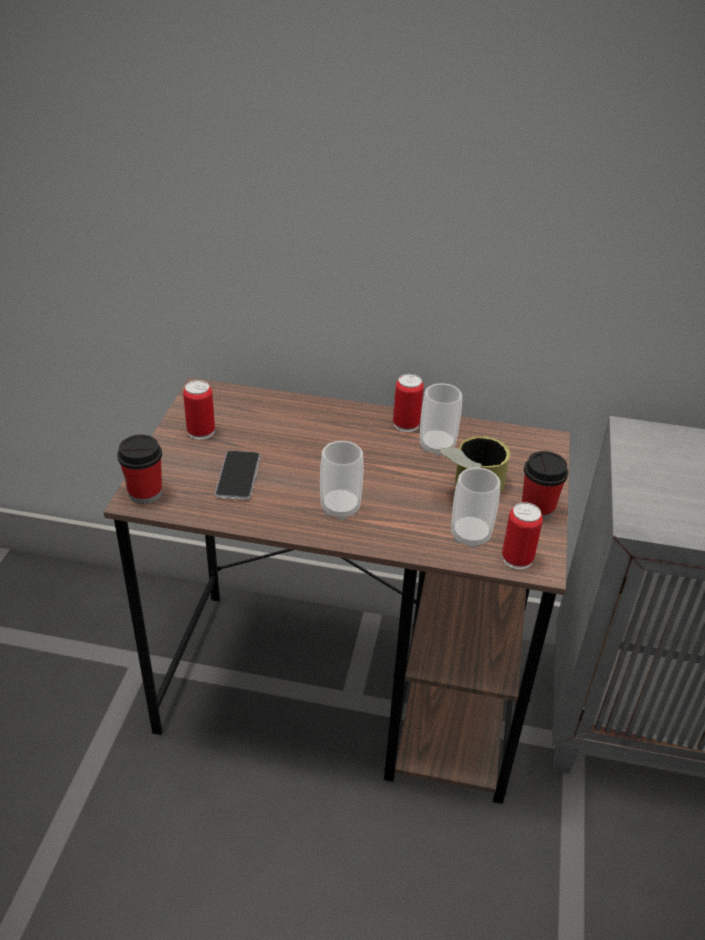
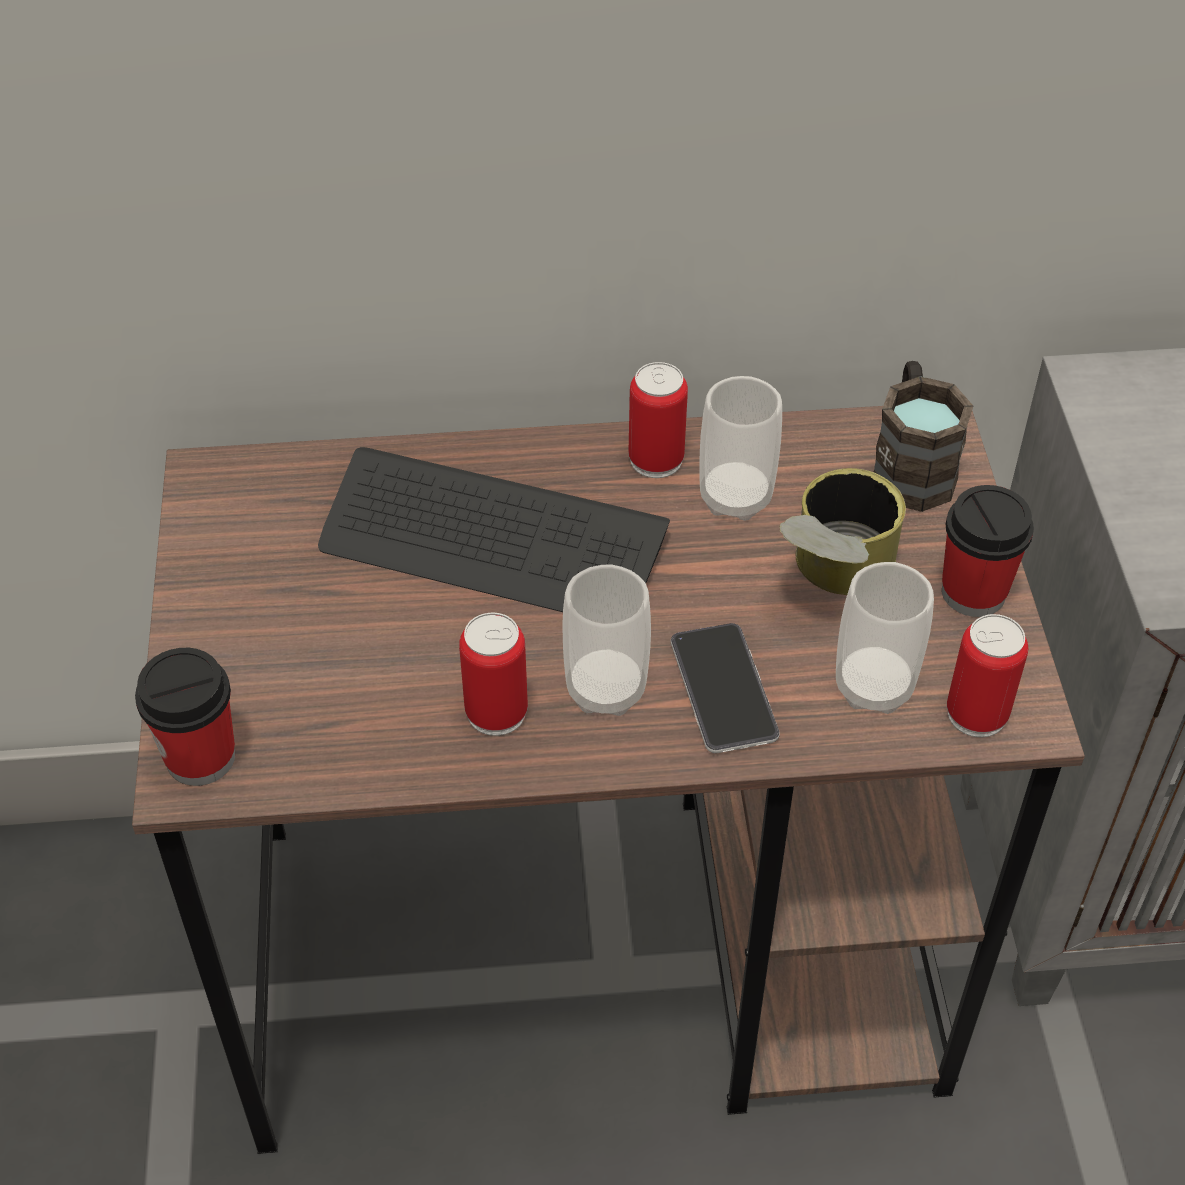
camera: 15 degrees left, 10 degrees up
(201, 432) = (252, 579): can -> can (496, 712)
(238, 476) = (374, 667): phone -> phone (723, 689)
(315, 440) = (492, 541): none -> keyboard
(529, 451) = (910, 465): none -> brown mug

